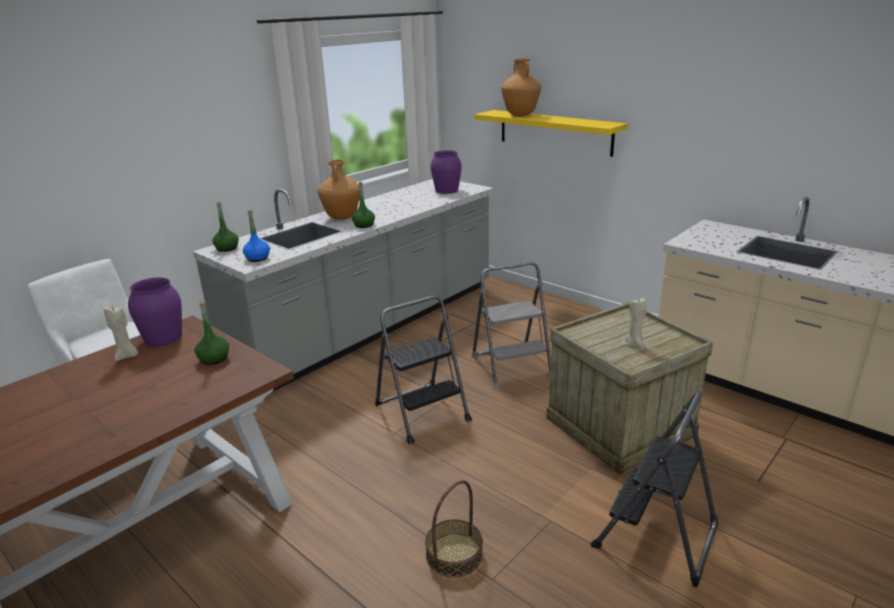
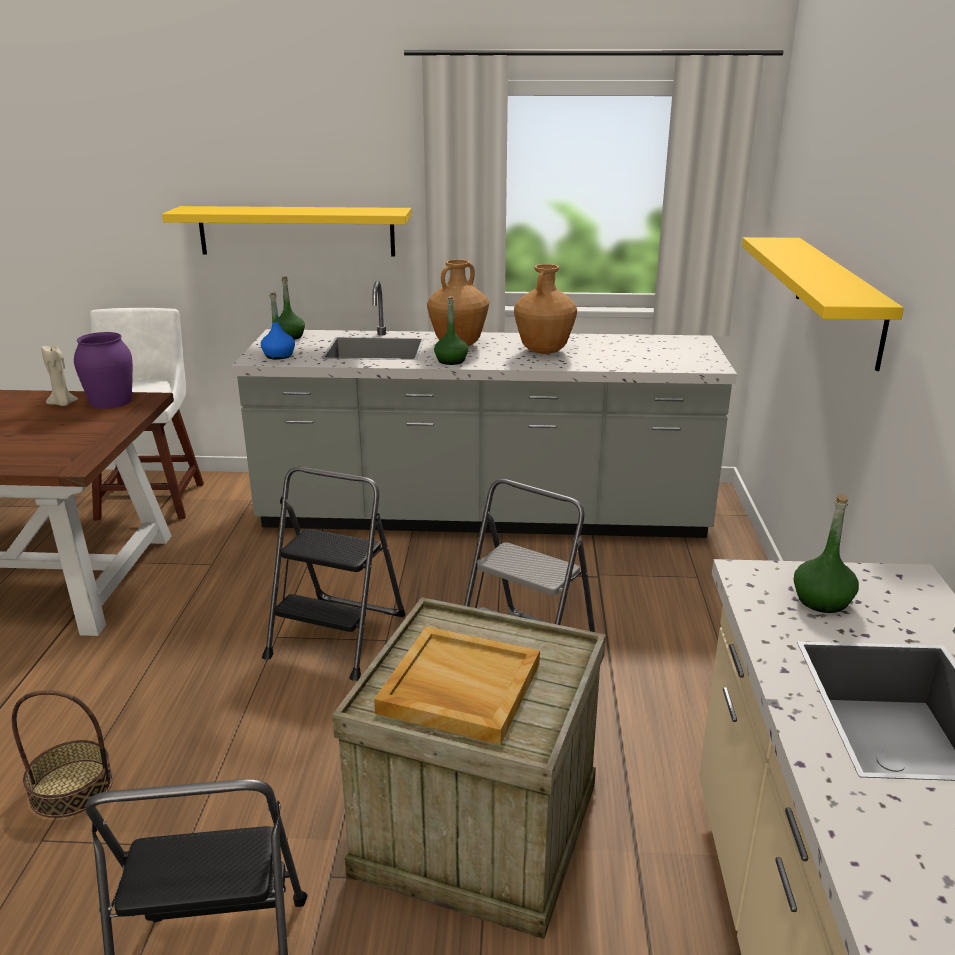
camera: 50 degrees right, 0 degrees up
(187, 168) = (296, 231): none -> yellow shelf
(214, 359) = (83, 435): green bottle -> green bottle (822, 601)
(447, 190) = (663, 356): purple vase -> none
(520, 115) = (792, 253): brown vase -> brown vase (544, 351)
(634, 344) = (458, 688): beige candle -> beige tray

